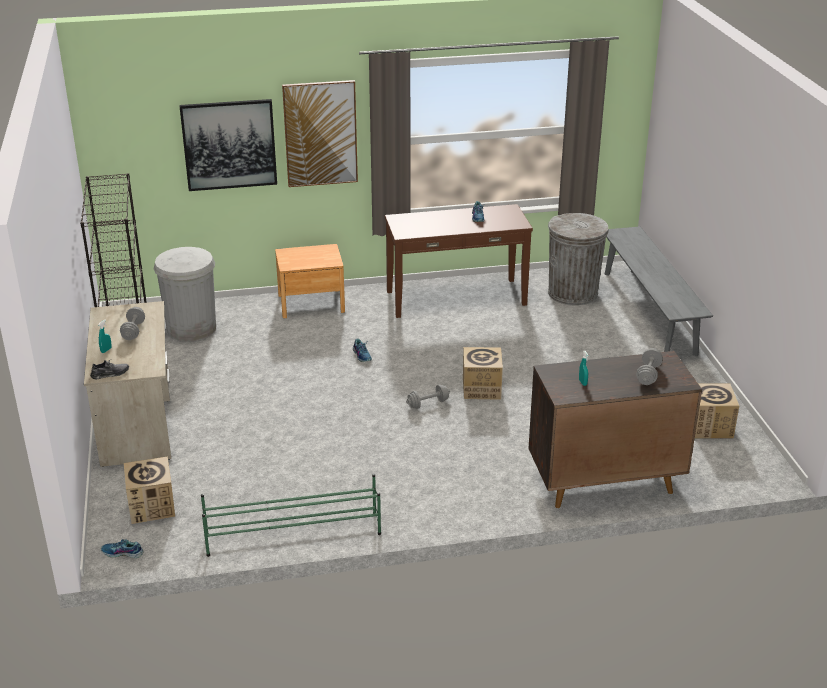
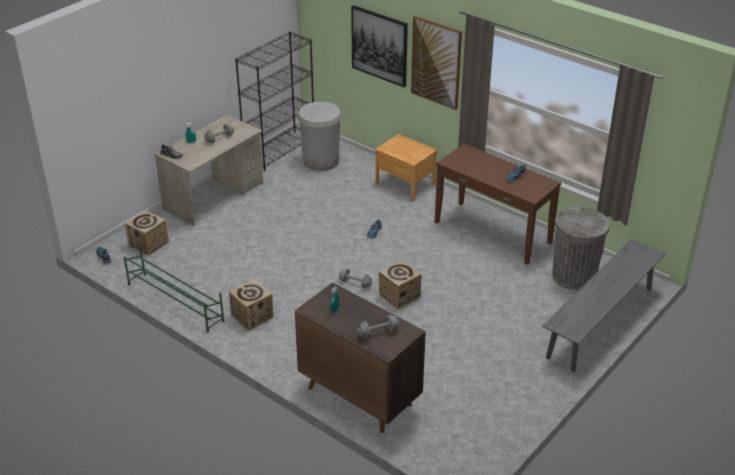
camera: 50 degrees right, 5 degrees up
(709, 426) = (484, 417): cardboard box -> cardboard box (252, 316)

